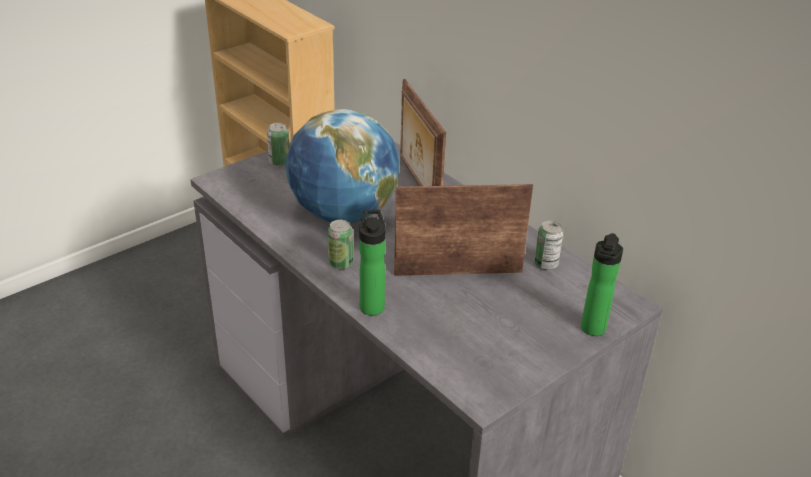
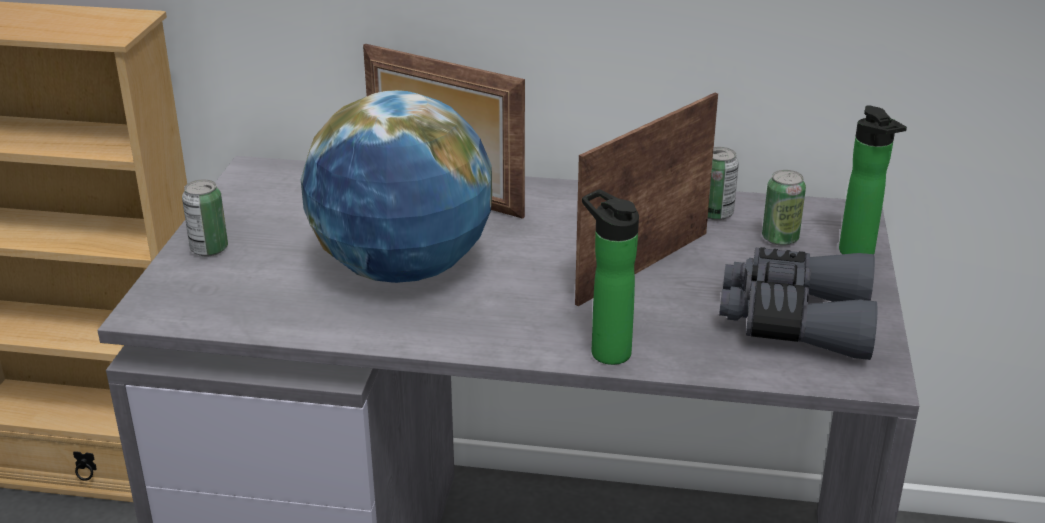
camera: 40 degrees left, 5 degrees down
(340, 263) = (493, 326): can -> can (780, 238)
(491, 345) = (795, 321): none -> grey binoculars

